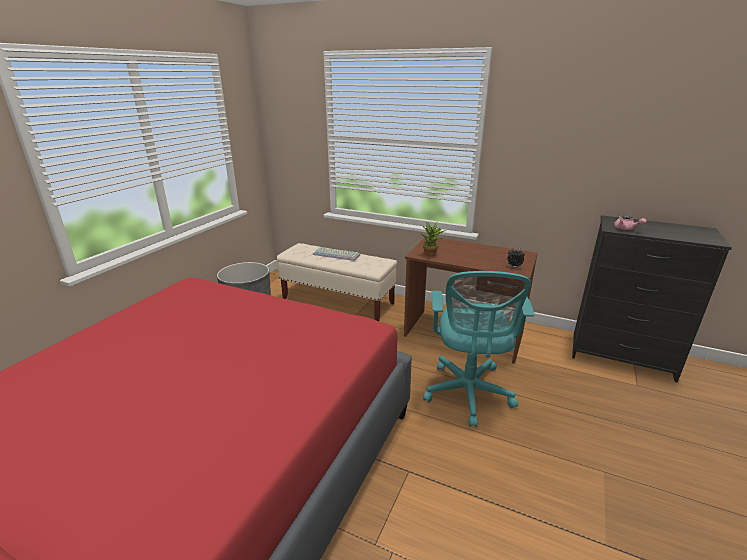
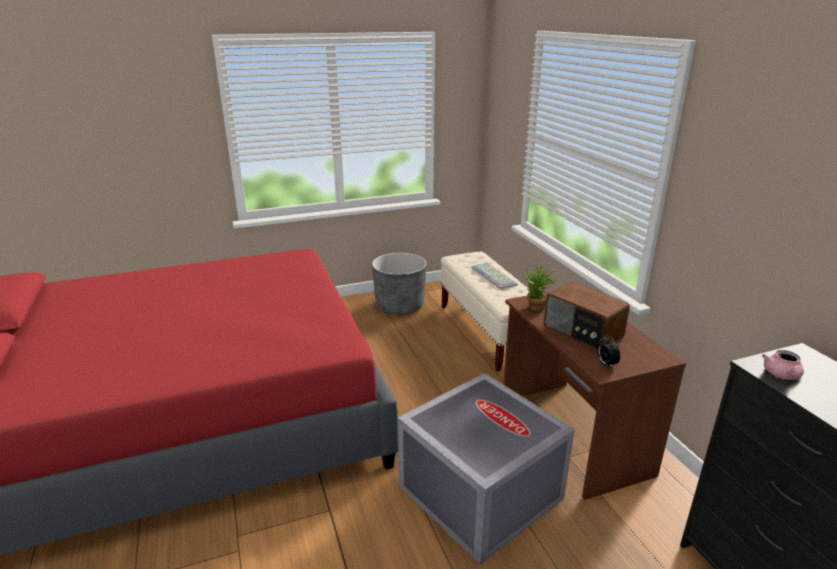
camera: 45 degrees right, 0 degrees up
(468, 395) = (477, 492): turquoise office chair -> grey storage box
(475, 257) = (582, 332): none -> radio

